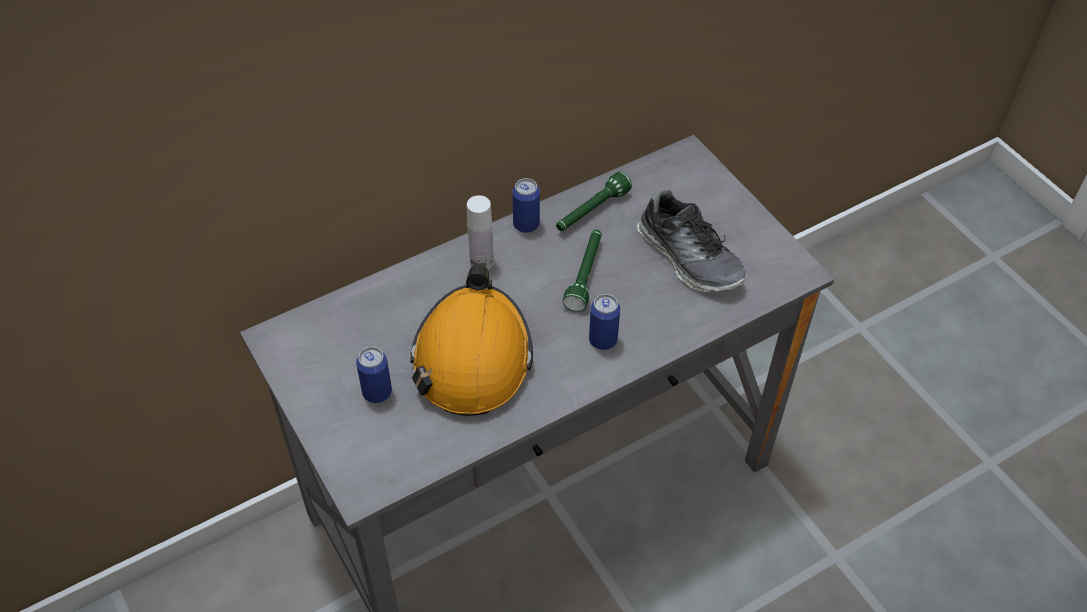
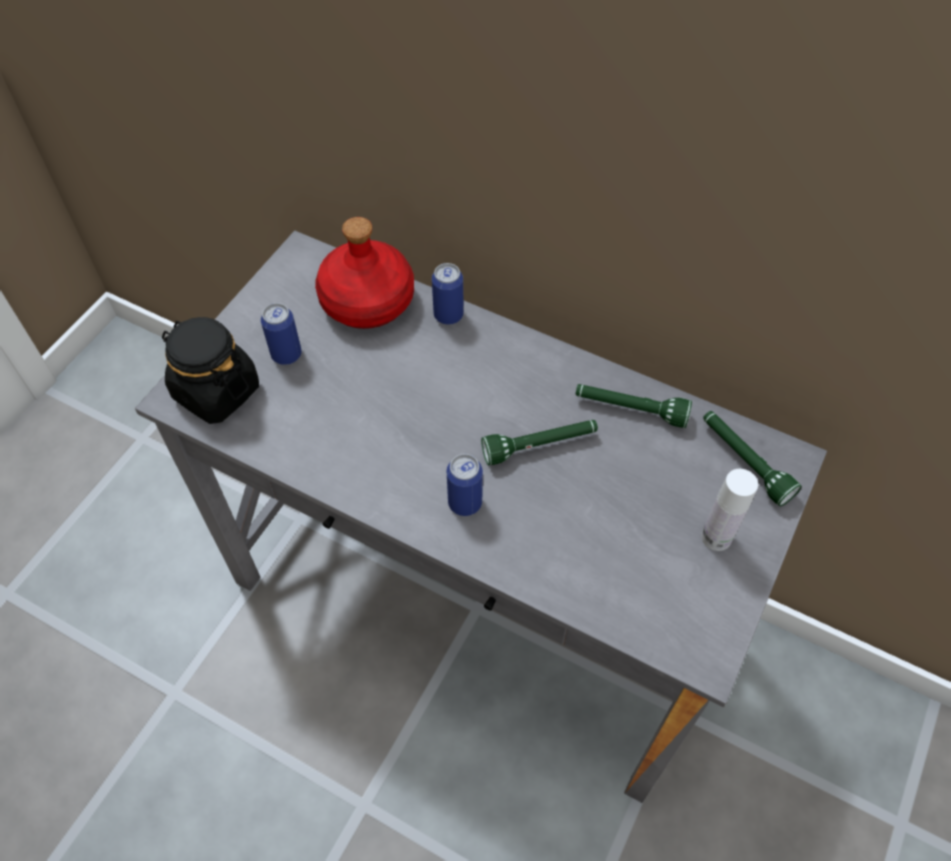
camera: 60 degrees right, 5 degrees up
(365, 316) = (366, 301): none -> red bottle
(377, 457) = (216, 391): none -> black jar
(472, 357) = (371, 404): orange hard hat -> none
(481, 262) = (491, 353): white bottle -> white bottle (716, 537)
(526, 224) = (567, 364): can -> can (448, 315)
(674, 177) = (744, 462): none -> green flashlight
(689, 257) = (637, 531): shoe -> none

